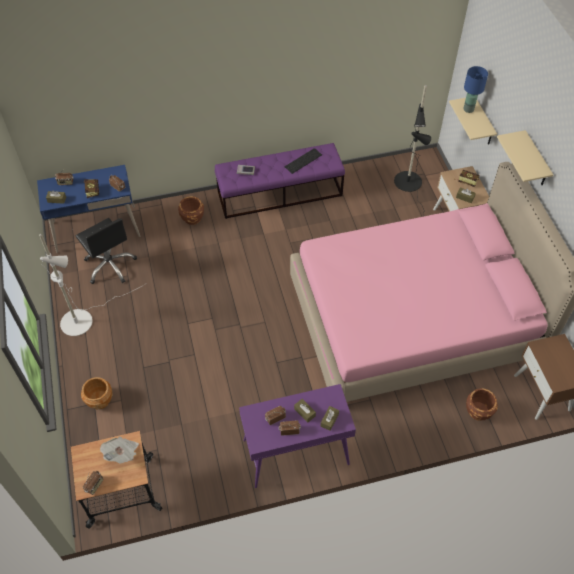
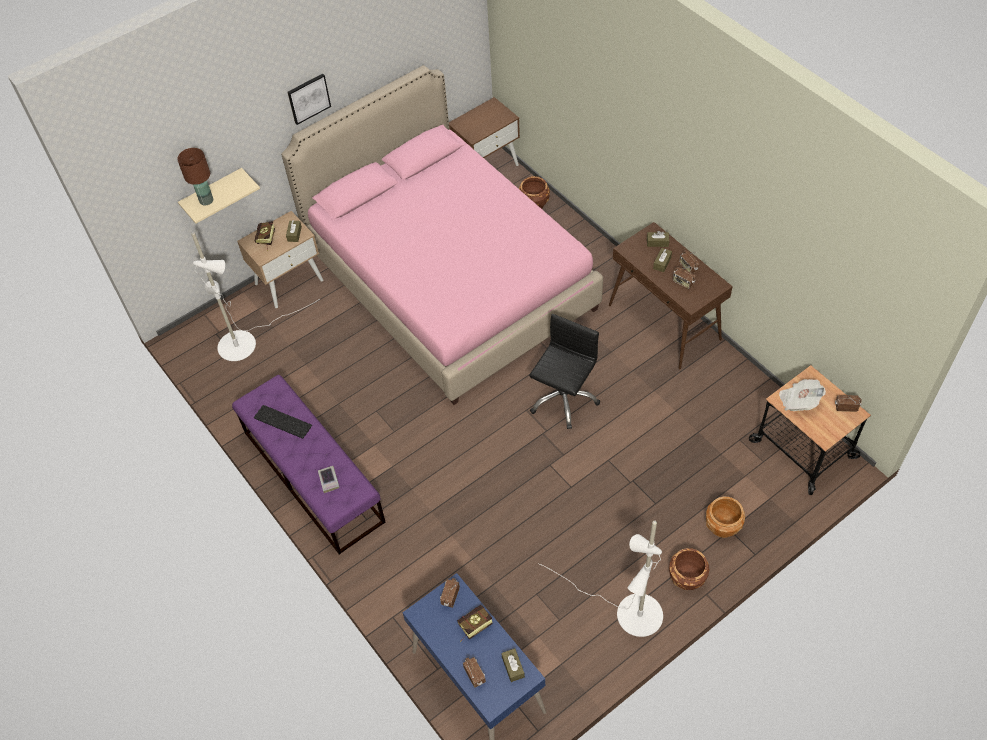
camera: 110 degrees left, 0 degrees up
(110, 265) = (531, 625): black office chair -> black office chair (563, 398)
(192, 218) = (402, 563): brown planter -> brown planter (686, 577)
(295, 453) = (665, 322): purple console table -> brown console table
(410, 186) = (244, 341): black floor lamp -> white floor lamp
(468, 109) = (206, 201): blue table lamp -> brown table lamp
(536, 160) = (308, 98): beige shelf -> picture

